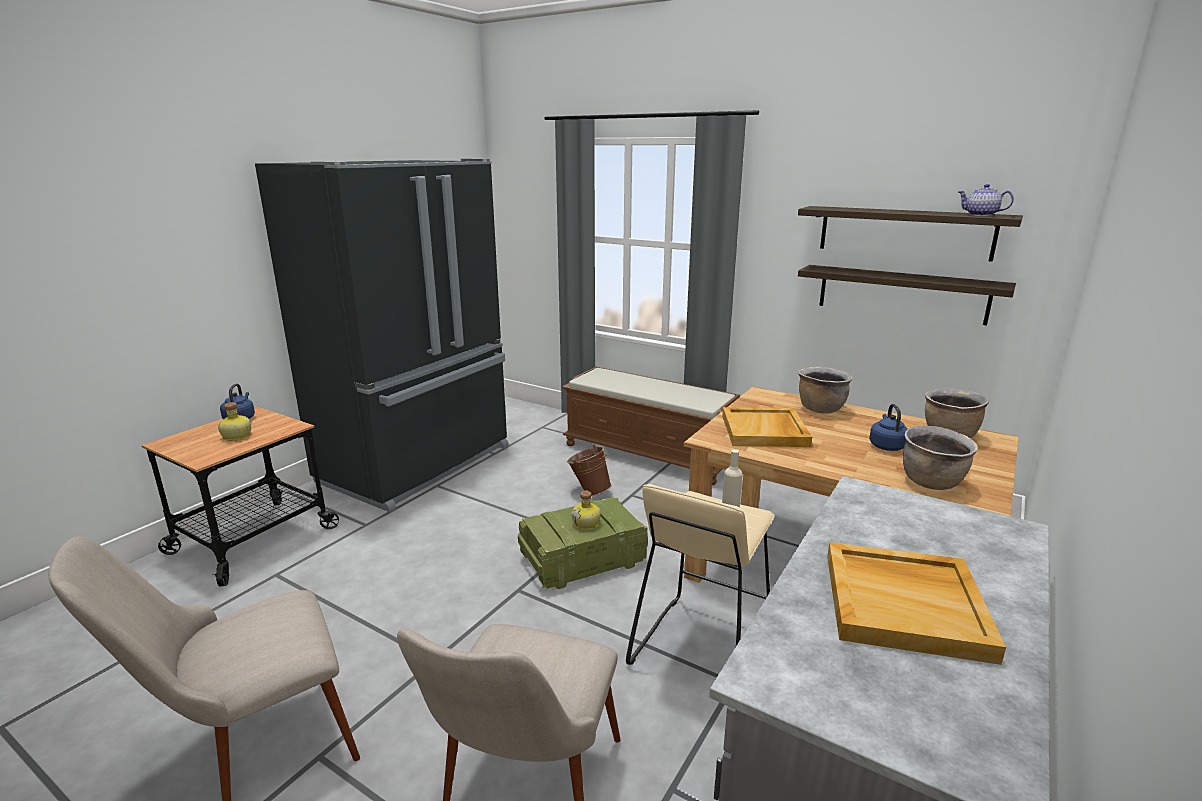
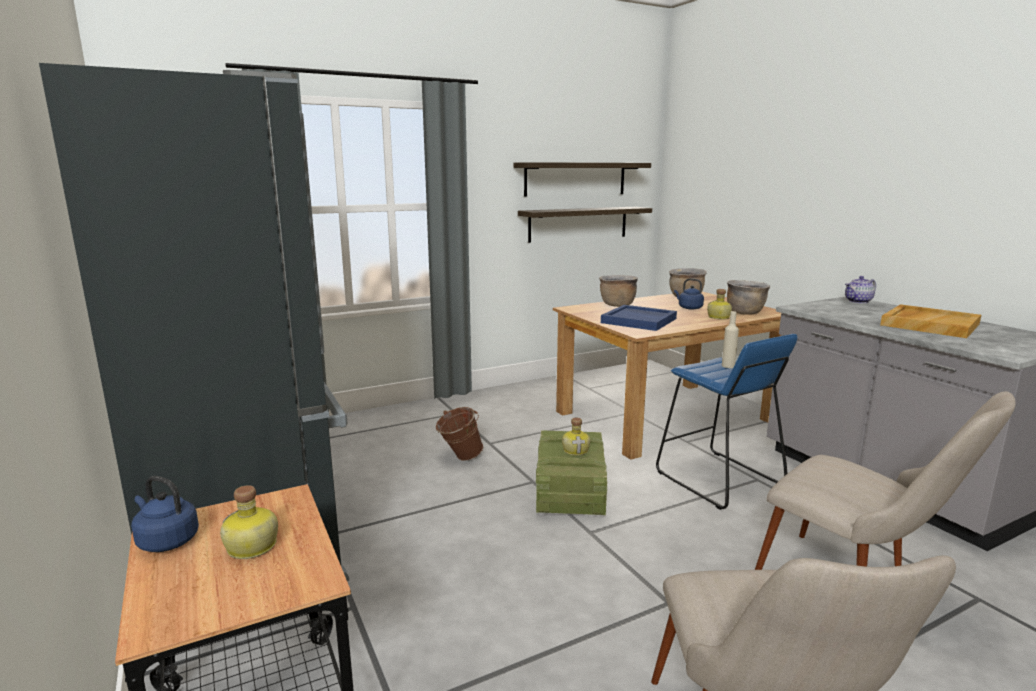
camera: 60 degrees left, 5 degrees down
(649, 454) = (430, 417): brown bench -> none
(700, 649) = (718, 479): beige stool -> blue stool
(765, 431) = (639, 320): beige tray -> blue tray
(865, 469) = (718, 317): none -> bottle
(980, 215) = (625, 162): teapot -> teapot (858, 301)

